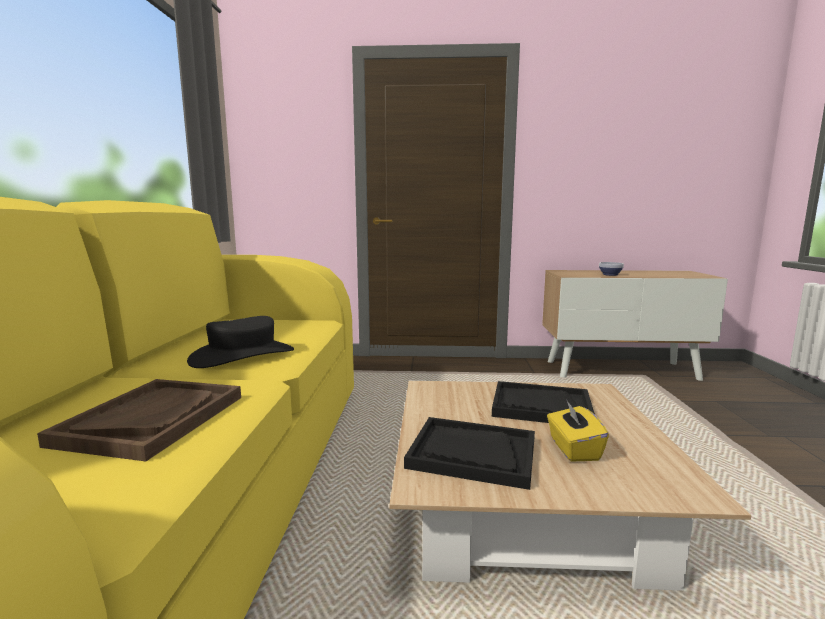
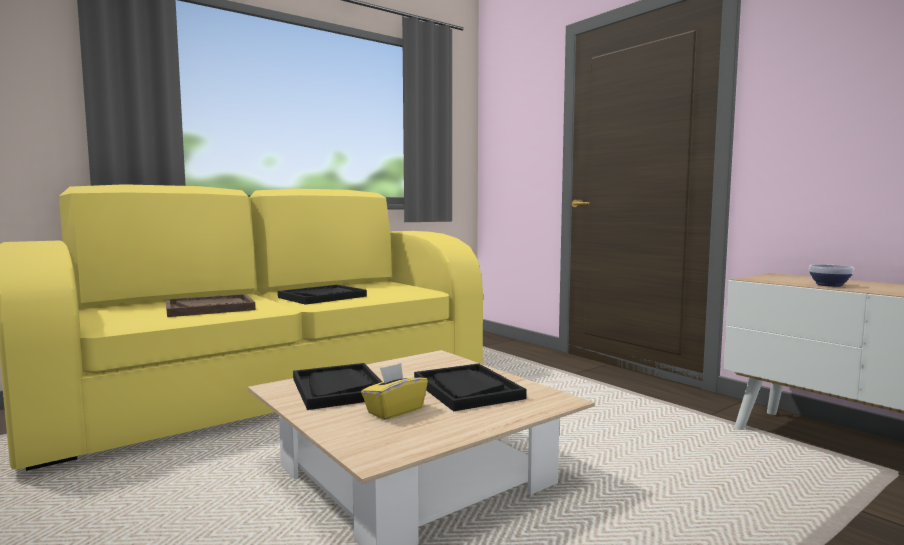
camera: 50 degrees right, 5 degrees down
(243, 355) = (322, 297): black hat -> black tray

